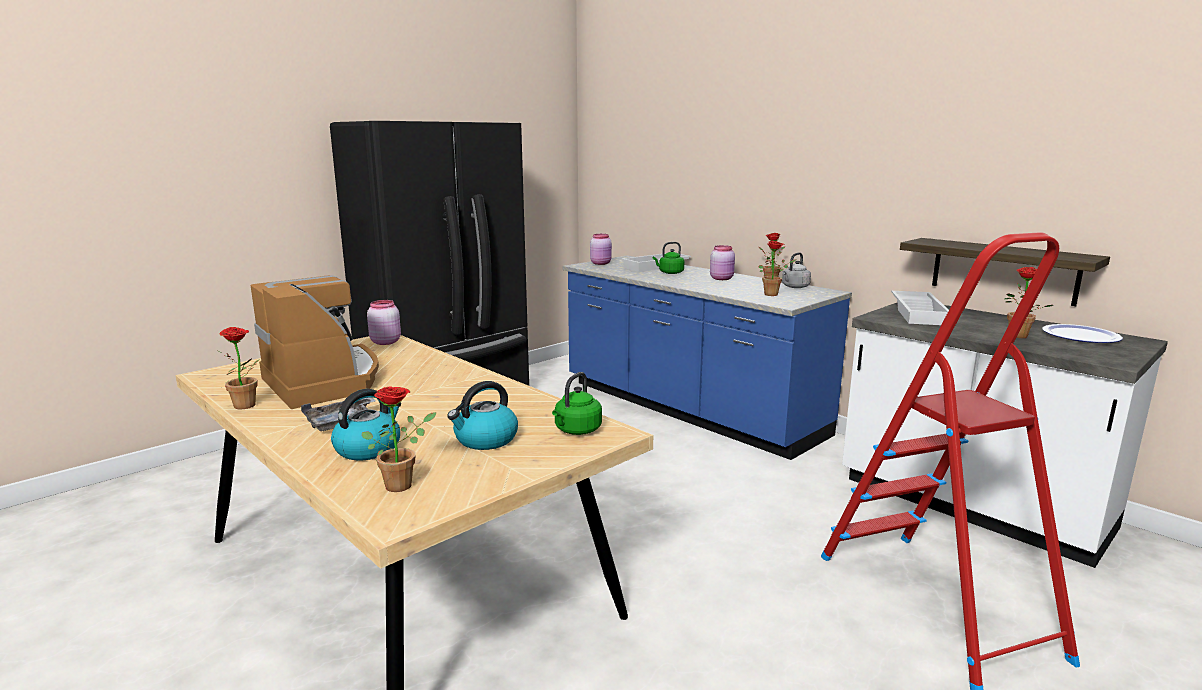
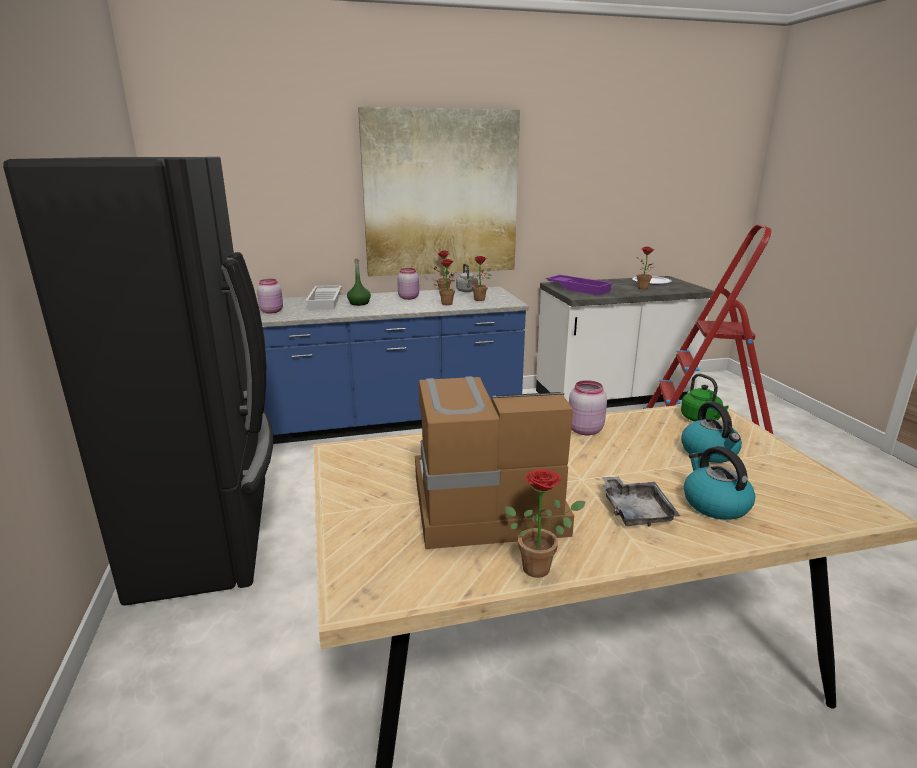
camera: 60 degrees left, 5 degrees up
(385, 342) = (358, 453): pink jar -> pink jar (583, 430)
(403, 484) = (800, 498): potted plant -> potted plant (446, 303)
(670, 273) = (359, 303): green kettle -> green bottle
(795, 167) = (441, 194): none -> picture
(919, 313) = (579, 288): white tray -> purple tray
(1003, 270) = (591, 252): shelf -> none

